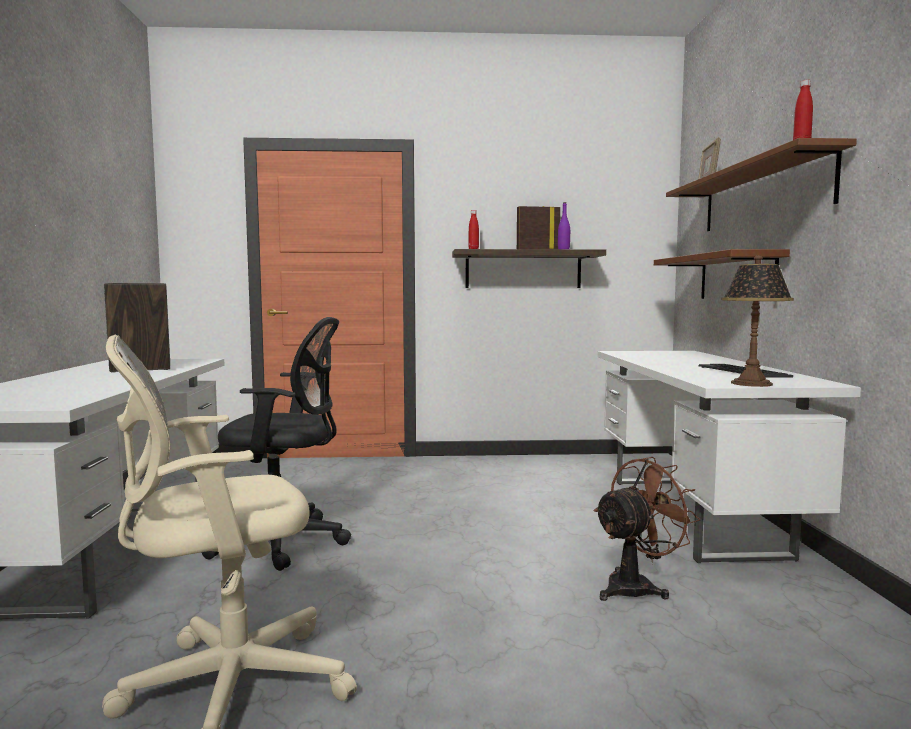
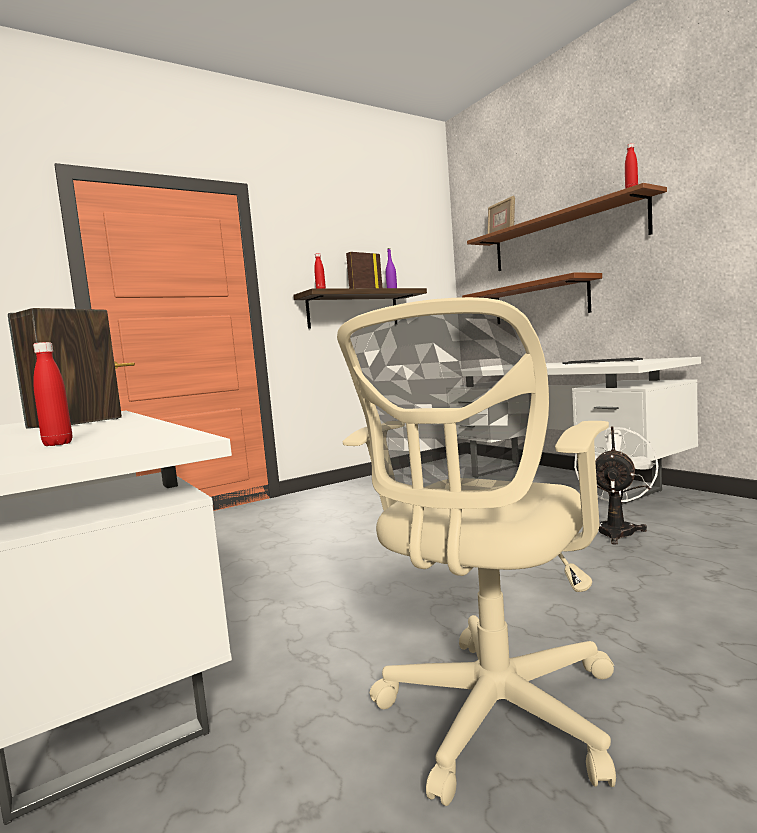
camera: 30 degrees left, 0 degrees up
(38, 391) = (58, 444): none -> red bottle
(283, 542) = (292, 589): black office chair -> none
(637, 587) = (616, 530): brown fan -> white fan
(752, 383) = (645, 362): table lamp -> none

